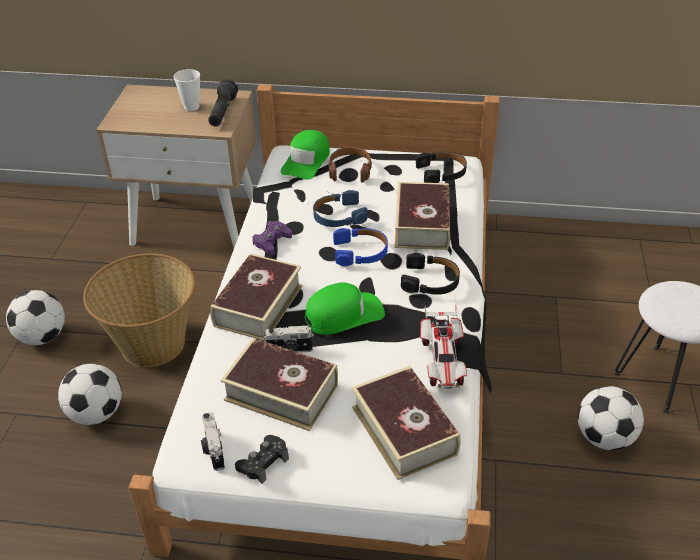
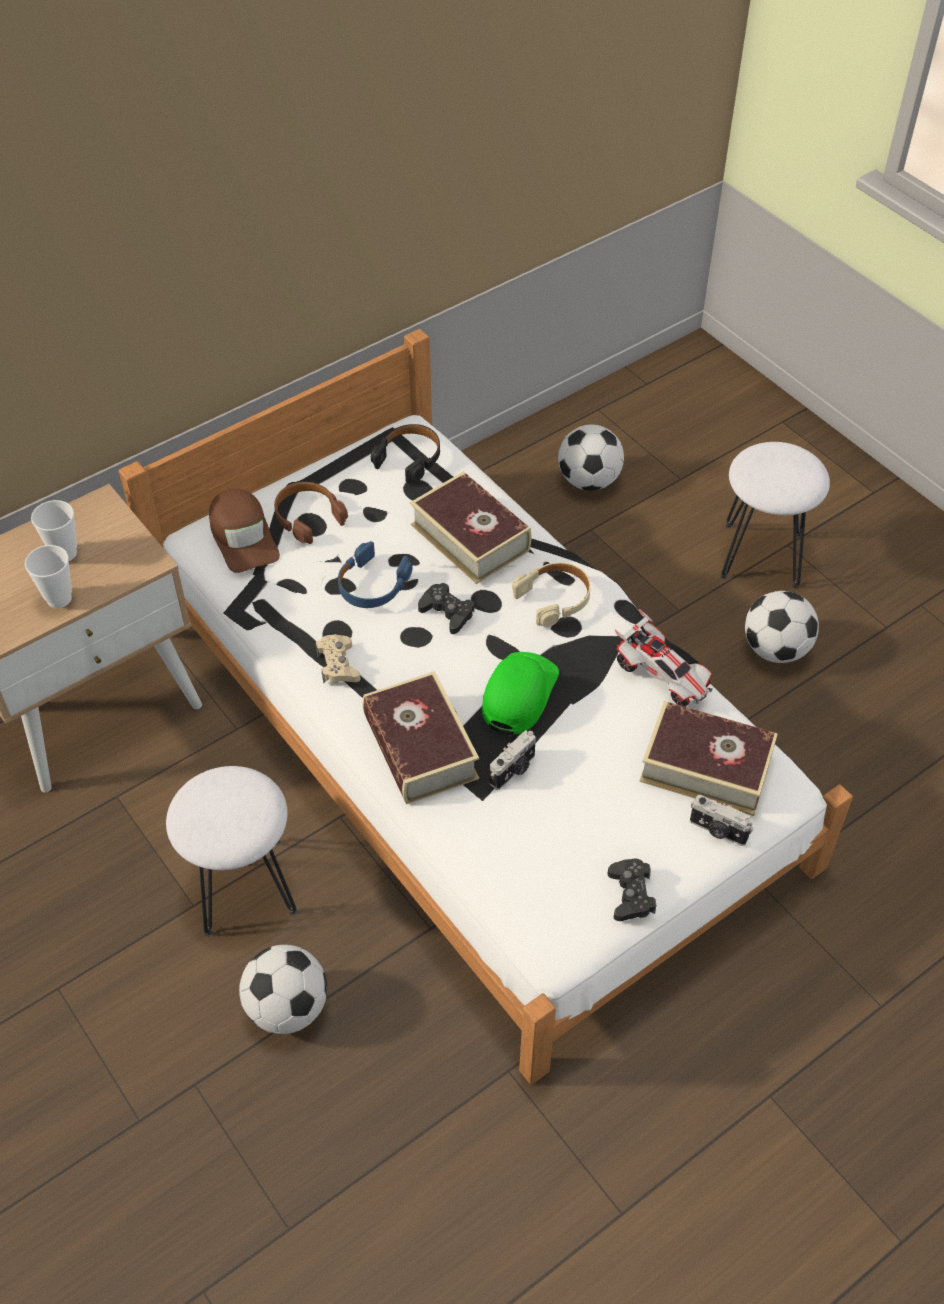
camera: 45 degrees left, 10 degrees up
(42, 337) = (96, 982): football -> football (589, 481)
(152, 343) = (243, 885): basket -> white stool
(162, 122) = (59, 598): none -> cup
(213, 450) = (574, 922): camera -> camera (717, 831)
(222, 113) = (118, 537): black flashlight -> none
(272, 242) = (338, 665): purple game controller -> beige game controller
(281, 392) = (561, 817): book -> none
(306, 161) = (243, 537): green cap -> brown cap
(361, 252) = (447, 612): blue headphones -> black game controller
(430, 281) = (554, 598): black headphones -> beige headphones

